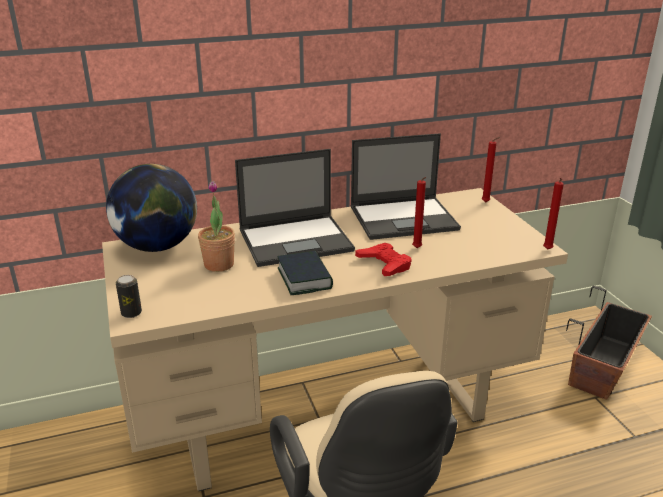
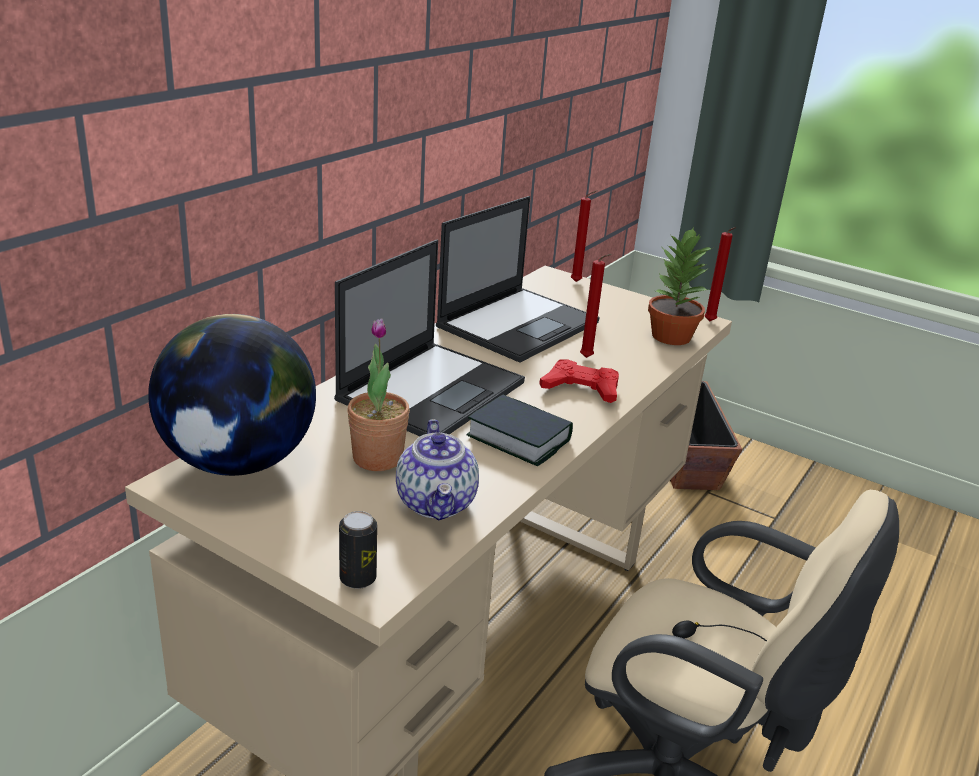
camera: 40 degrees left, 0 degrees up
(214, 295) = (437, 503): none -> teapot
(498, 251) = (670, 337): none -> potted plant

